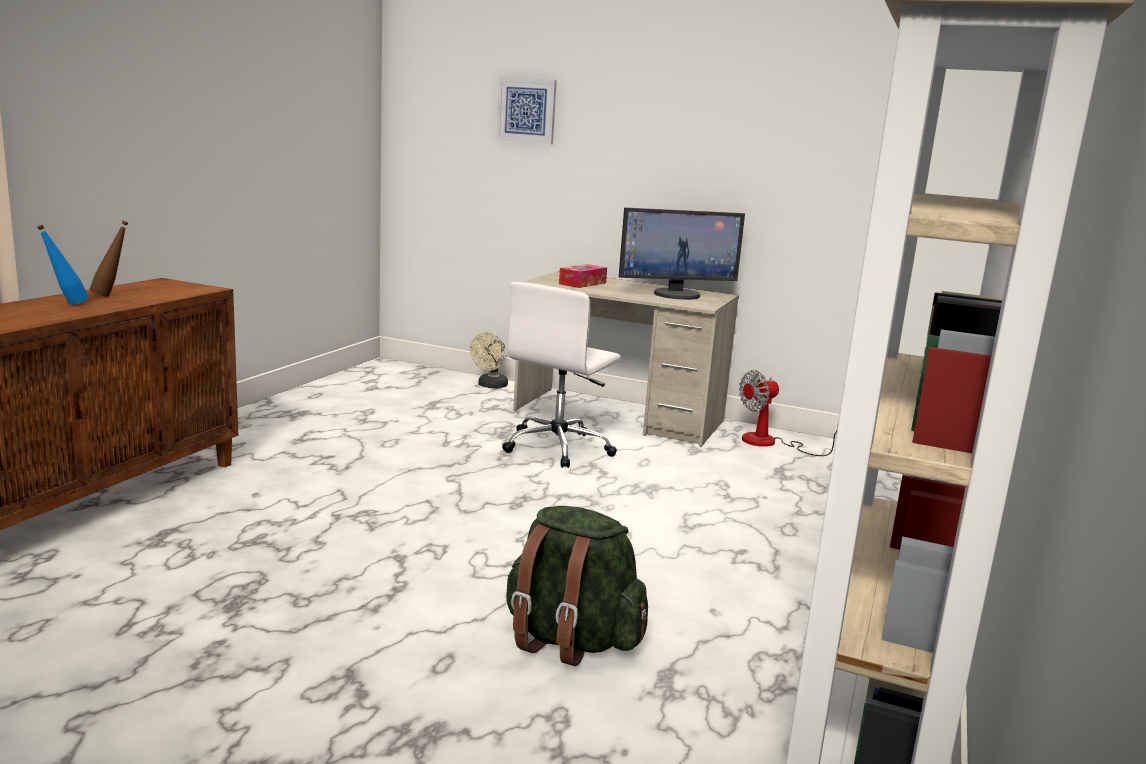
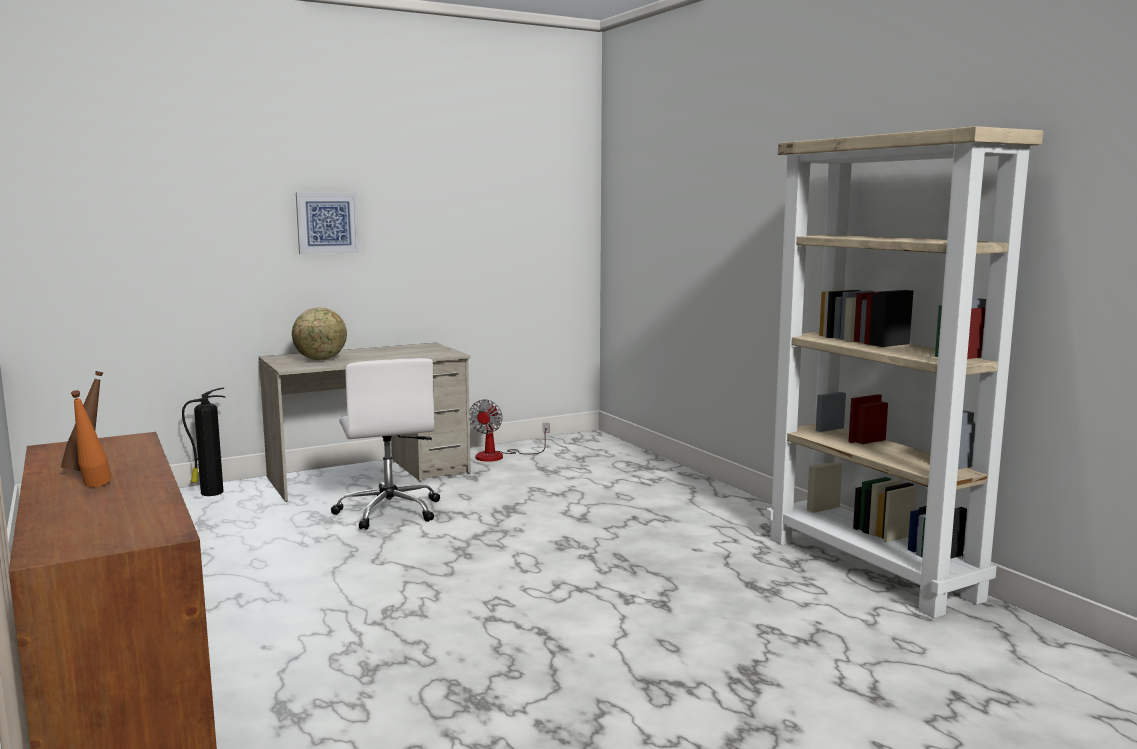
camera: 50 degrees left, 5 degrees down
(66, 304) = (93, 488): blue bottle -> orange bottle
(490, 386) = (210, 493): beige fan -> fire extinguisher
(526, 110) = (195, 198): picture -> picture (327, 223)
(570, 640) = (684, 598): green backpack -> none
(582, 283) = (321, 360): tissue box -> globe
(676, 294) = (407, 351): monitor -> none

